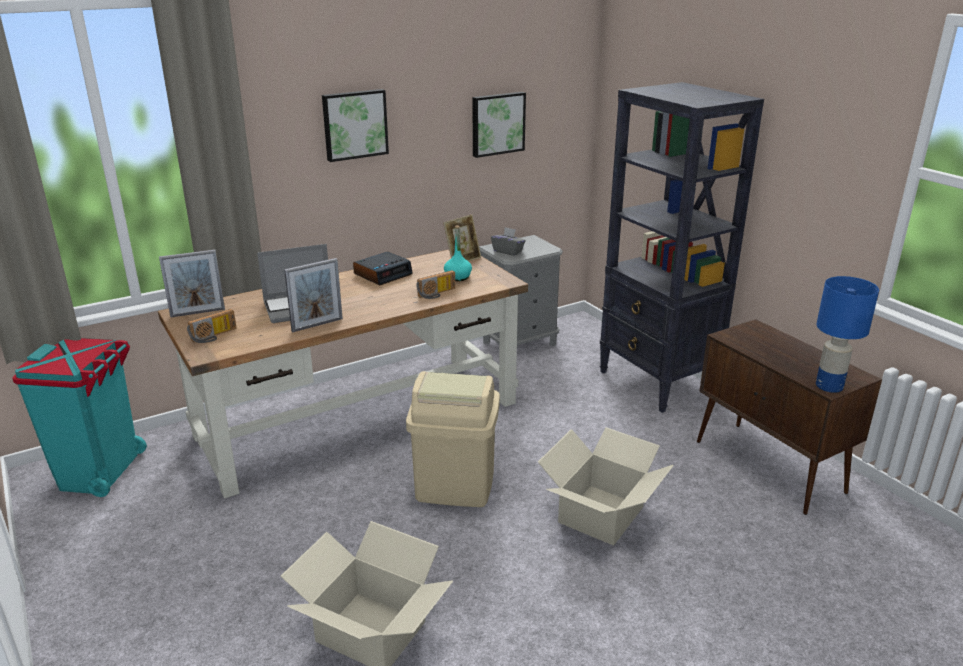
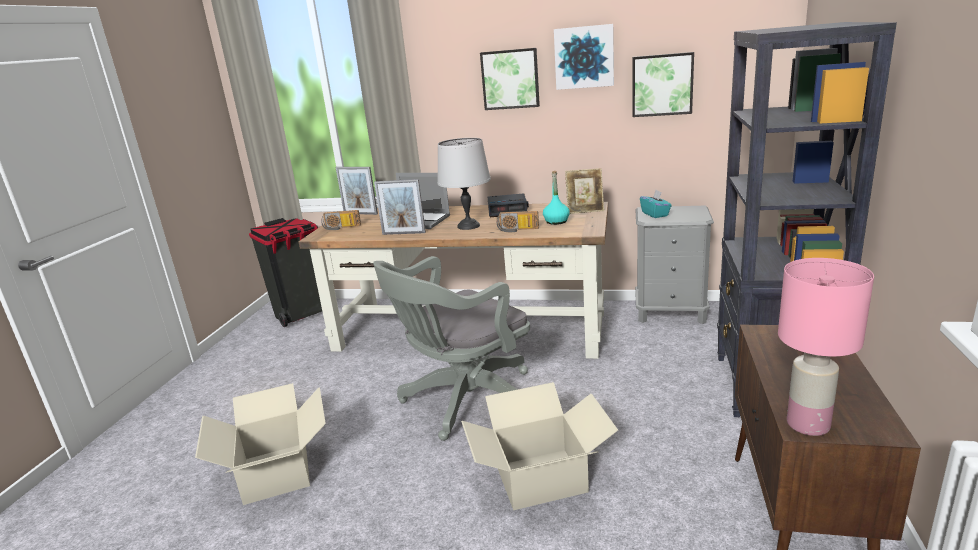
camera: 45 degrees right, 5 degrees down
(101, 472) = (303, 314): turquoise trash can -> black trash can
(375, 300) = (468, 226): none -> grey table lamp
(429, 98) = (584, 57): none -> picture
(455, 485) = (464, 401): beige trash can -> grey office chair
(508, 251) = (655, 214): grey tissue box -> turquoise tissue box
(829, 387) = (807, 425): blue table lamp -> pink table lamp

